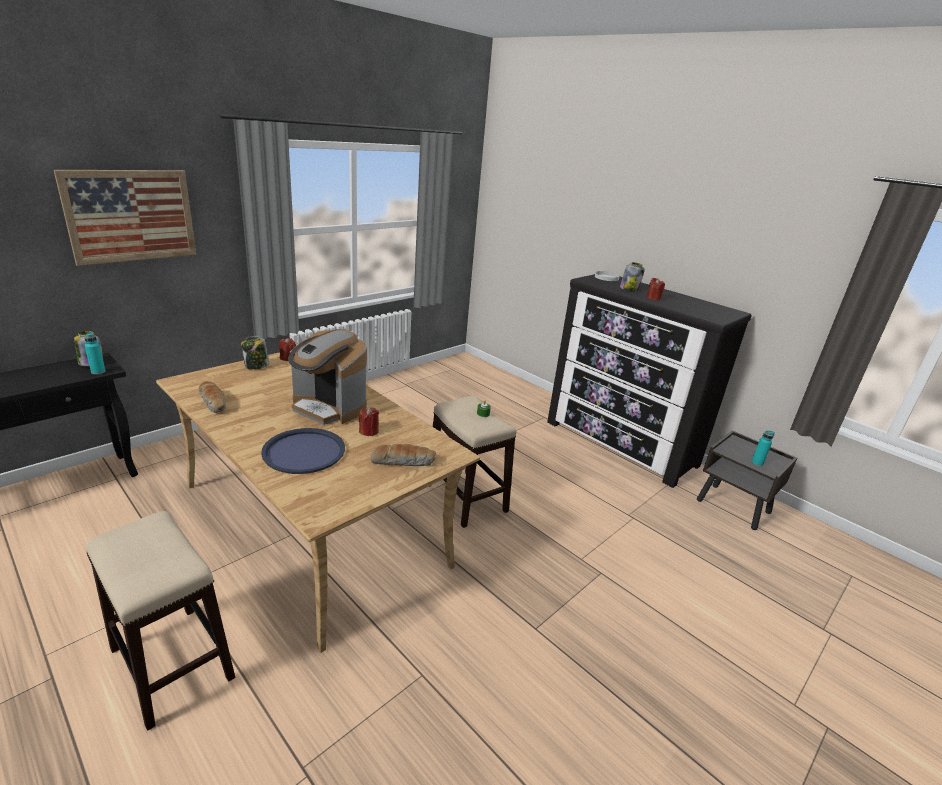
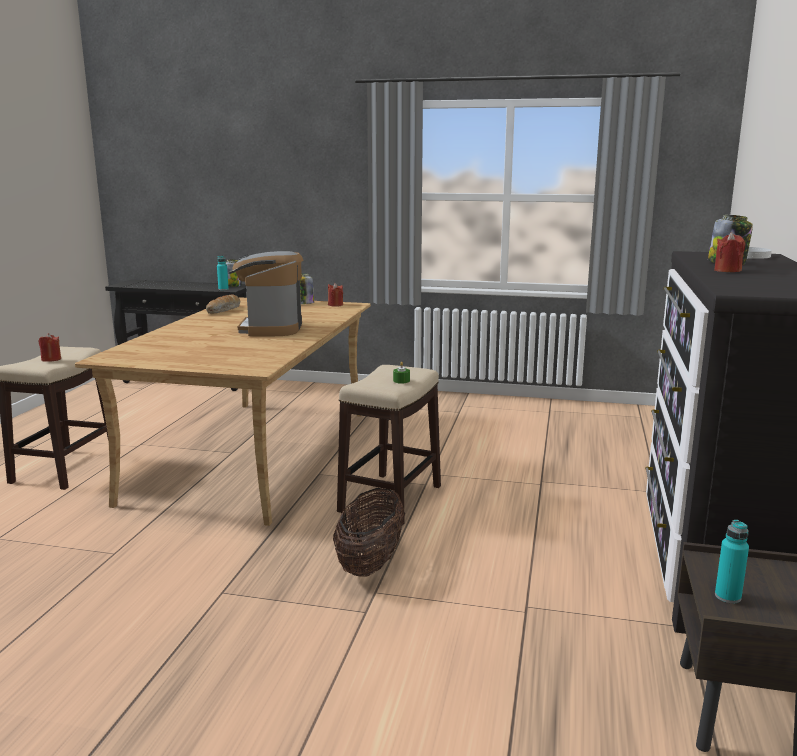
camera: 60 degrees right, 10 degrees down
(131, 216) = (286, 171): picture -> none
(304, 451) = (188, 338): blue tray -> none
(369, 431) = (250, 343): red candle -> red candle (51, 359)
(403, 461) = (216, 359): bread -> none
(545, 545) = (370, 562): none -> basket

